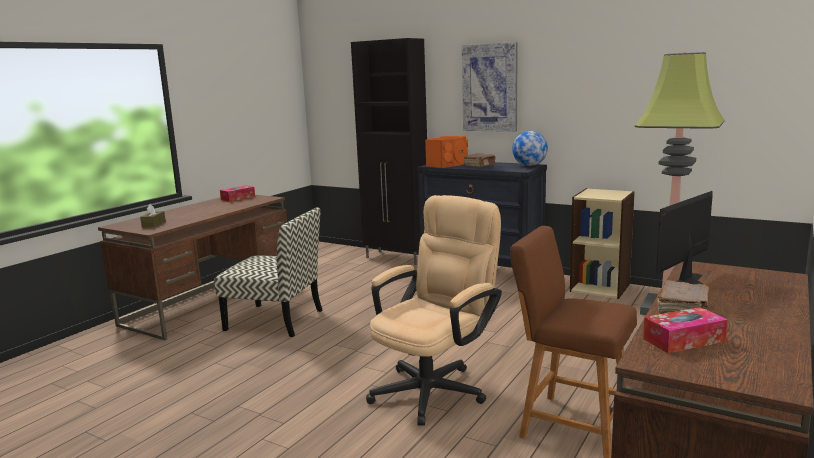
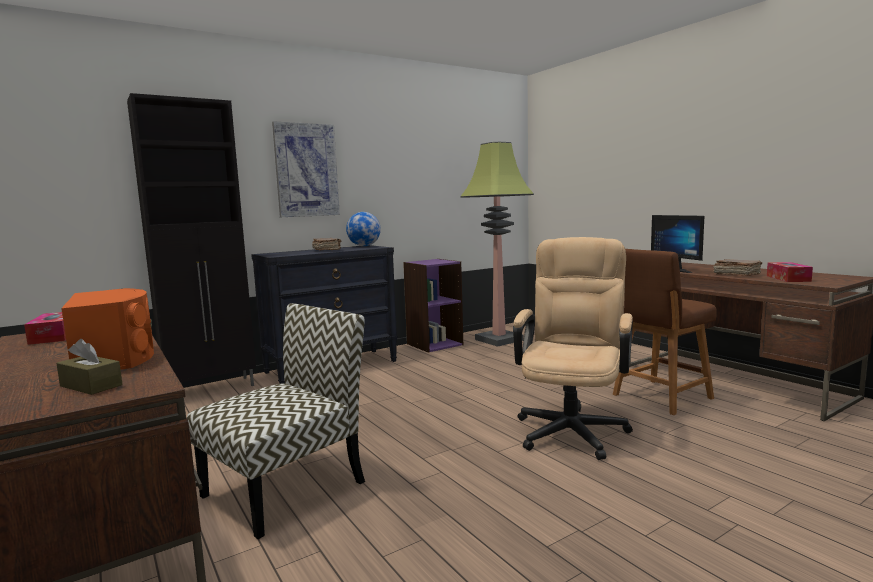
camera: 65 degrees left, 5 degrees down
(436, 388) = (572, 427): beige office chair -> beige office chair turned 45 degrees clockwise
(449, 164) = (287, 253): orange speaker -> orange speaker (116, 357)
(600, 287) = (434, 344): beige bookcase -> purple bookcase

